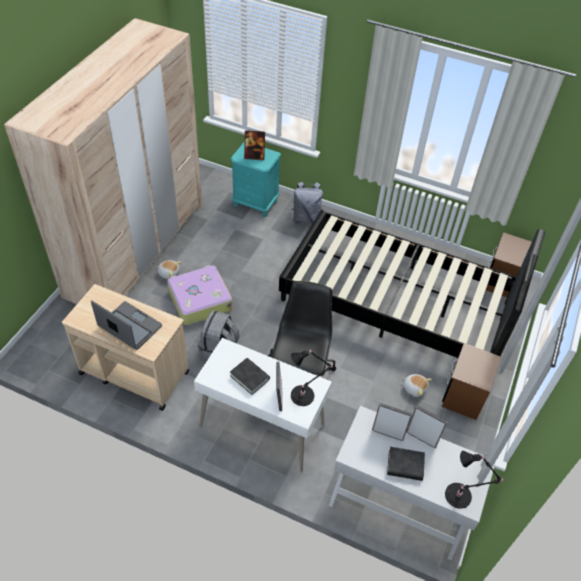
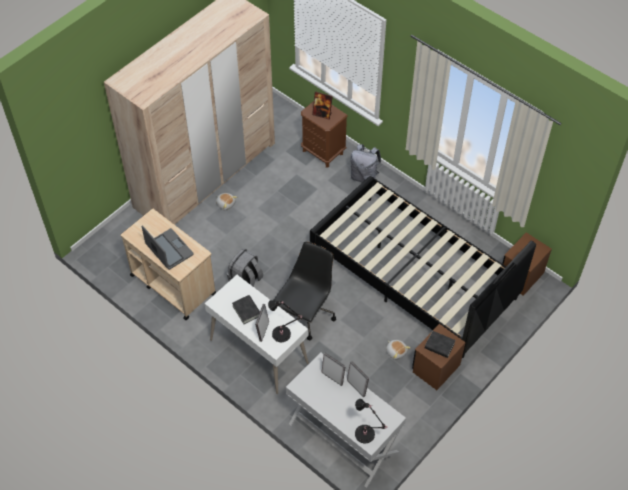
camera: 20 degrees right, 5 degrees up
(199, 300) = (243, 234): suitcase -> none
(255, 203) = (323, 152): turquoise nightstand -> brown nightstand
(405, 465) = (335, 403): black book -> black book (439, 346)

